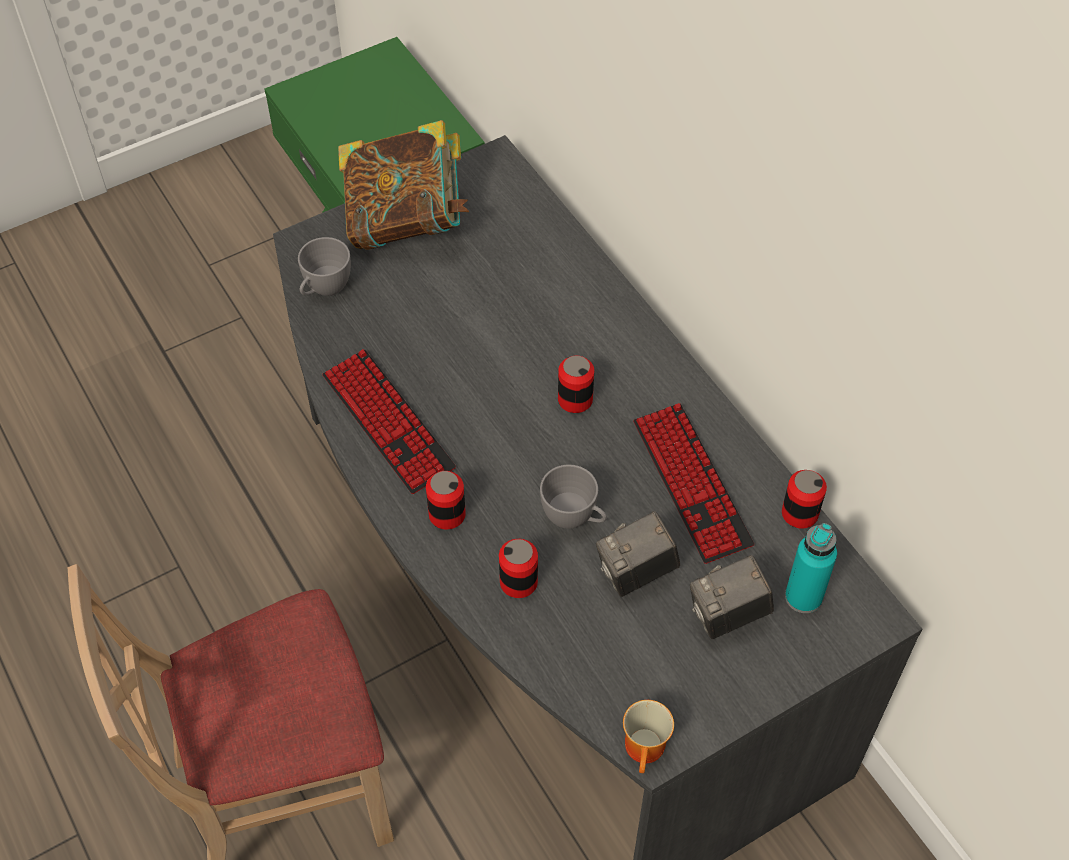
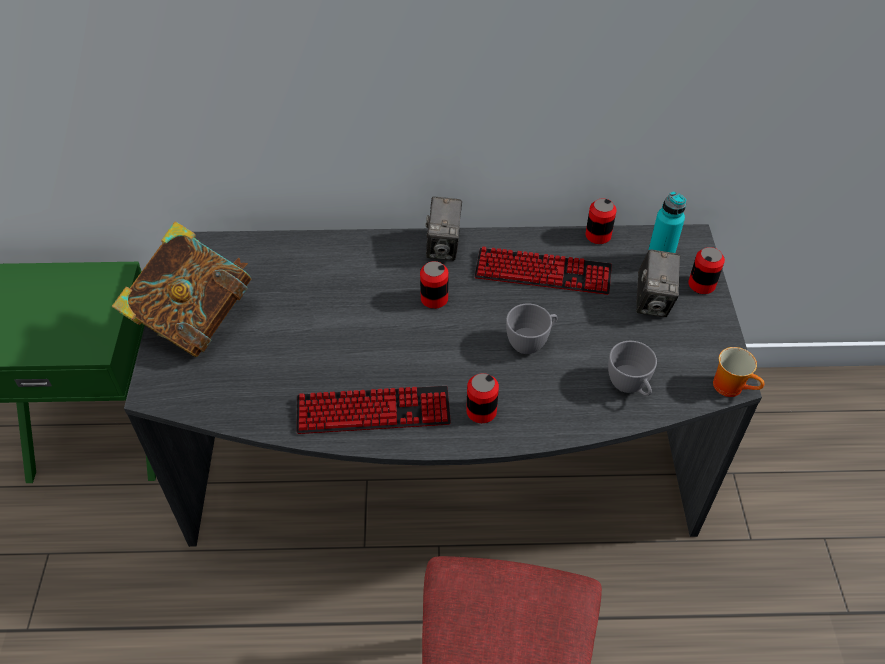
camera: 60 degrees left, 5 degrees down
(324, 289) = (213, 397): grey cup -> grey cup (630, 387)
(518, 582) = (564, 395): can -> can (701, 285)
(636, 573) = (594, 330): camera -> camera (443, 247)

